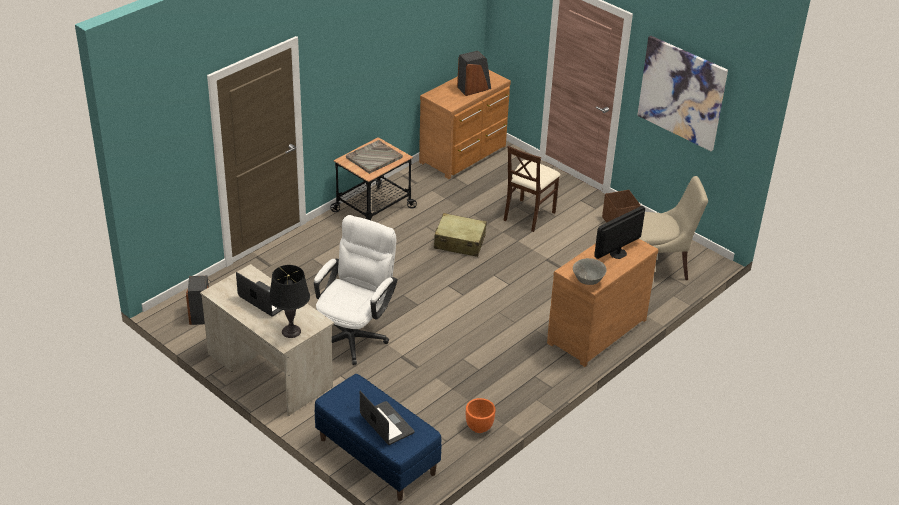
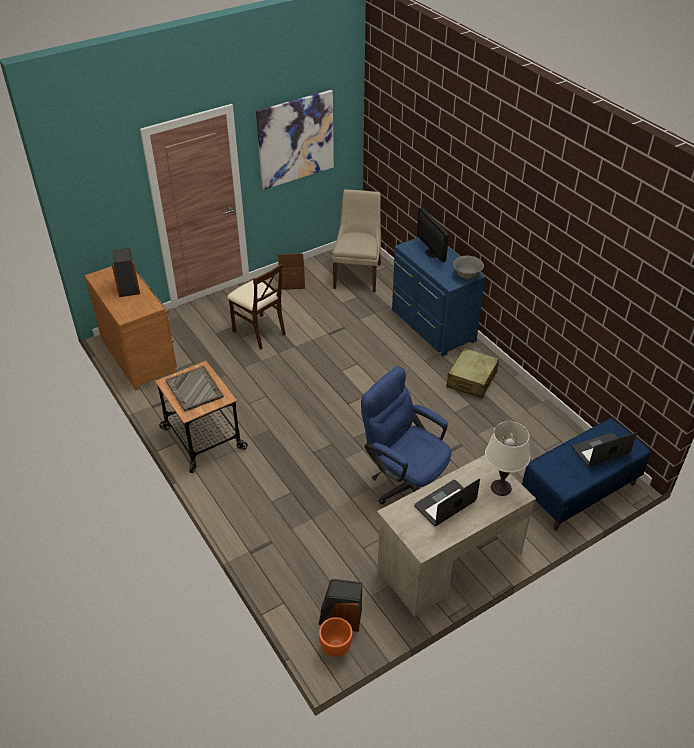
camera: 75 degrees left, 5 degrees up
(291, 331) = (501, 487): black table lamp -> white table lamp
(355, 334) = (405, 483): white office chair -> blue office chair
(459, 242) = (284, 384): beige suitcase -> beige suitcase (471, 380)
(479, 428) = (545, 417): orange planter -> orange planter (336, 648)
(594, 330) = (431, 326): brown dresser -> blue dresser

